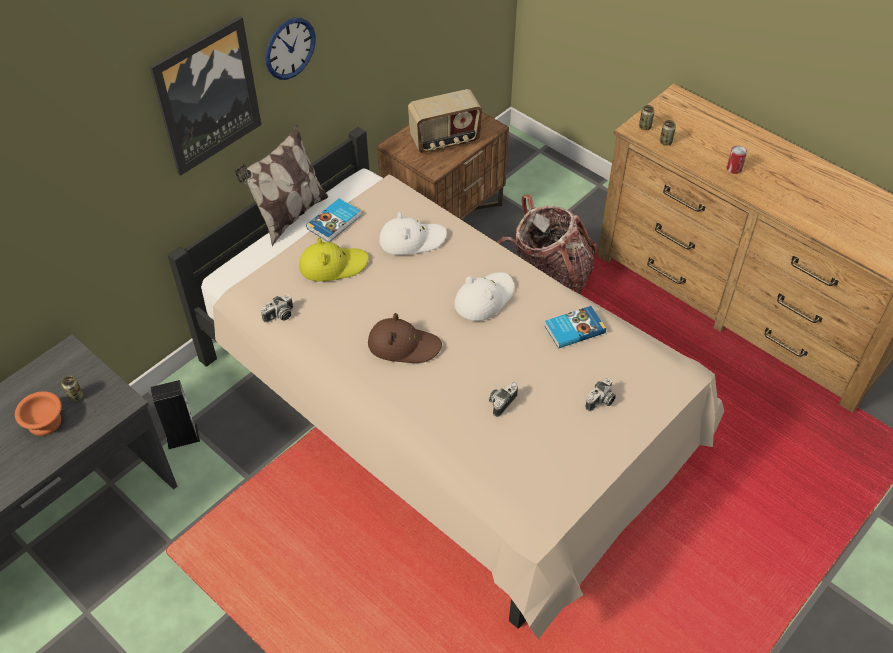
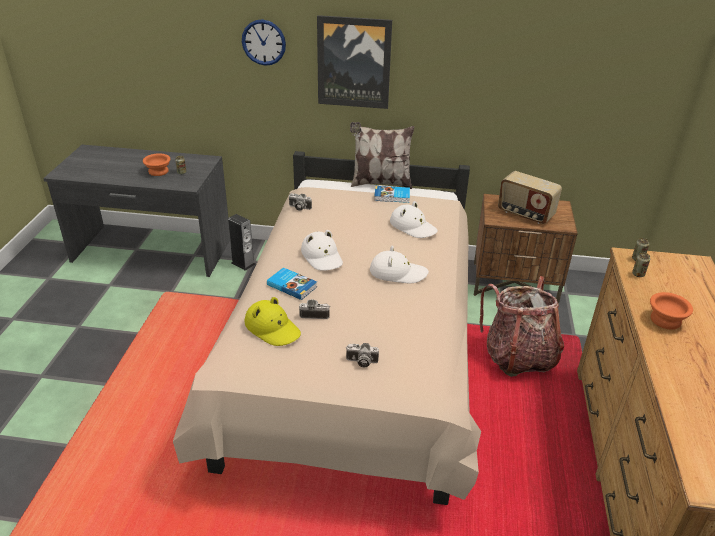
camera: 55 degrees right, 15 degrees down
(290, 48) = (427, 69): wall clock -> wall clock (263, 42)
(333, 265) = (357, 208): yellow hat -> yellow hat (272, 328)
(403, 345) = (322, 257): brown hat -> white hat
(573, 329) = (416, 322): book -> book (292, 285)
(734, 169) = (666, 320): can -> orange bowl

